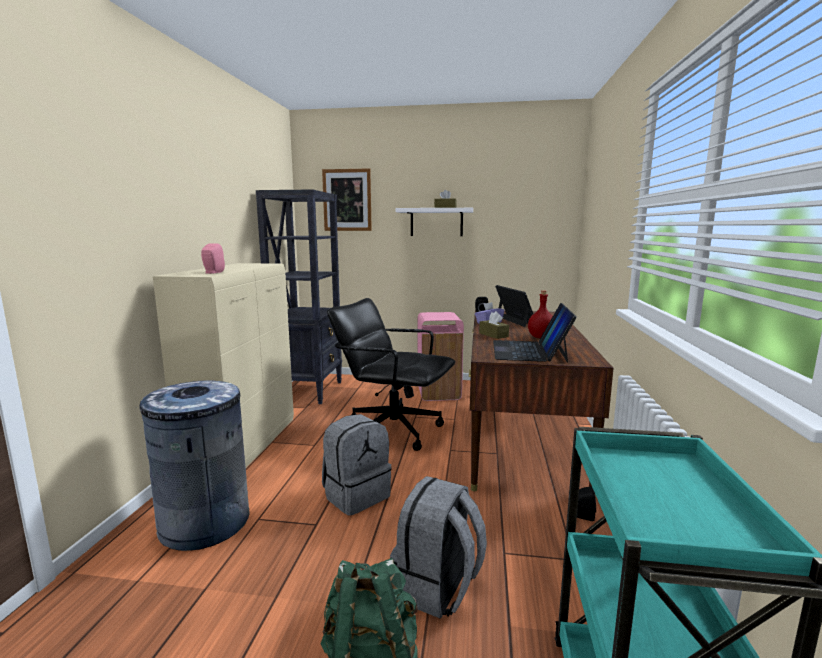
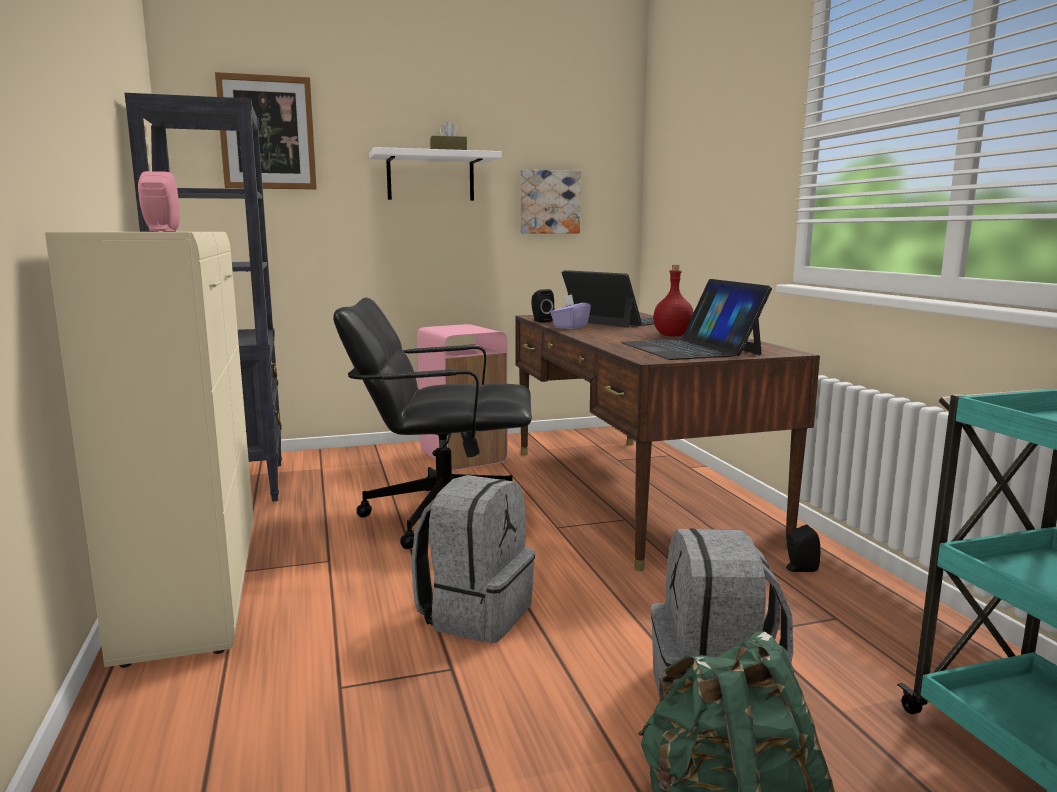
camera: 25 degrees left, 0 degrees up
(205, 523) = (238, 720): grey trash can -> none
(493, 335) = (606, 338): brown tissue box -> none
(512, 236) = (549, 202): none -> picture

